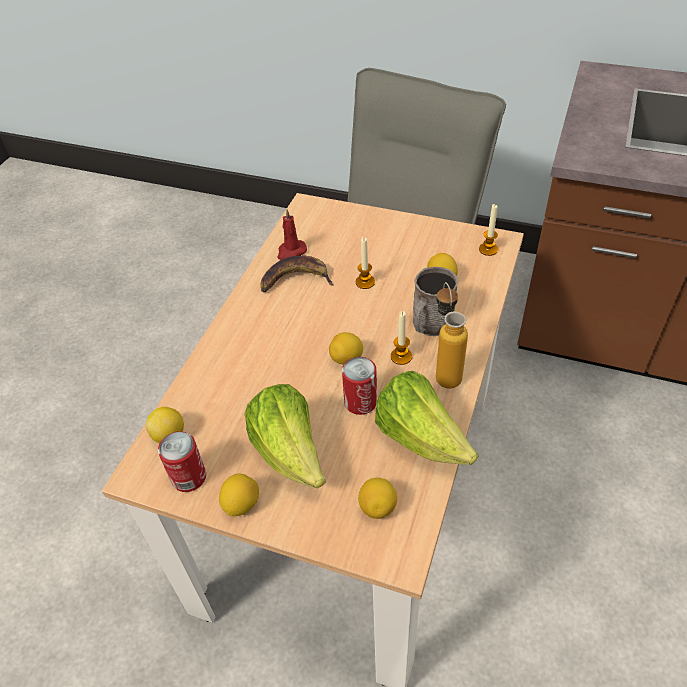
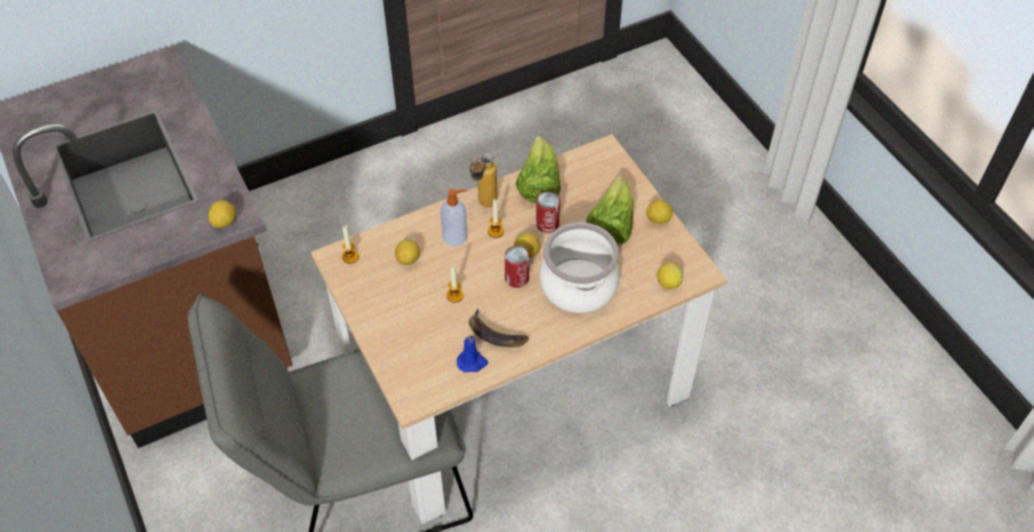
camera: 140 degrees left, 5 degrees up
(189, 477) = (675, 252): can -> can (517, 278)
(263, 367) = (579, 285): none -> cooking pot
(291, 252) = (472, 362): red candle -> blue candle
(378, 507) = (594, 173): lemon -> lemon (224, 222)
(429, 325) = (456, 237): grey mug -> soap dispenser

